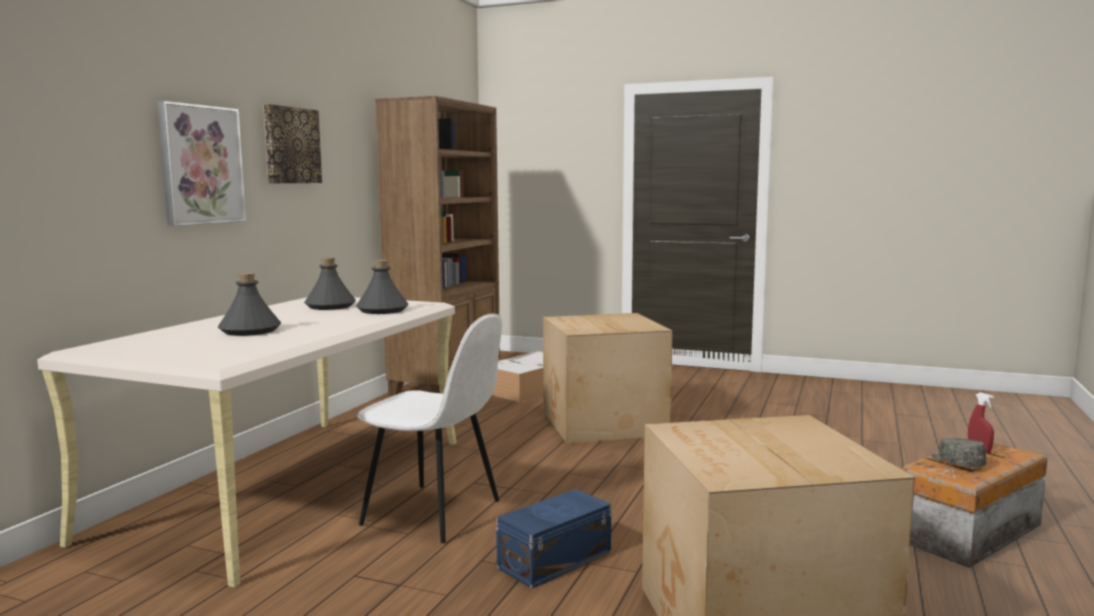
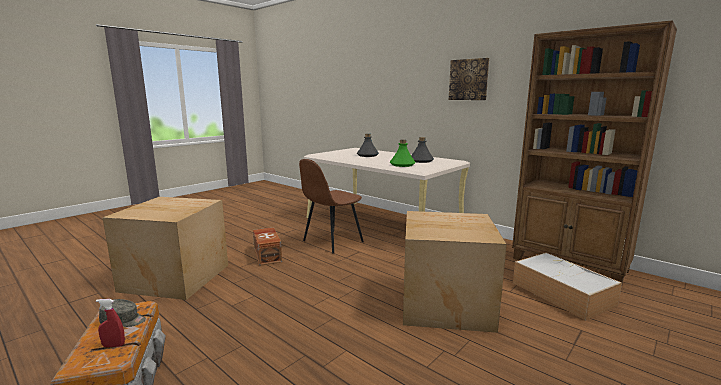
camera: 110 degrees right, 5 degrees up
(201, 165) = (415, 91): picture -> none
(382, 310) = (402, 165): grey bottle -> green bottle
(434, 513) = (331, 242): white chair -> brown chair
(552, 560) = (268, 255): blue storage box -> brown storage box

